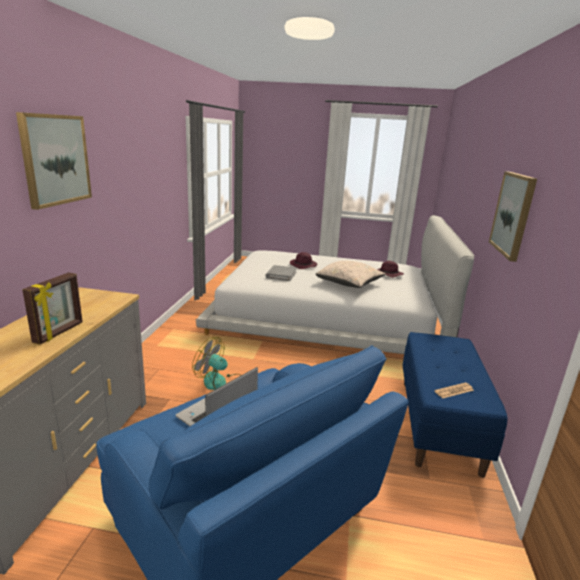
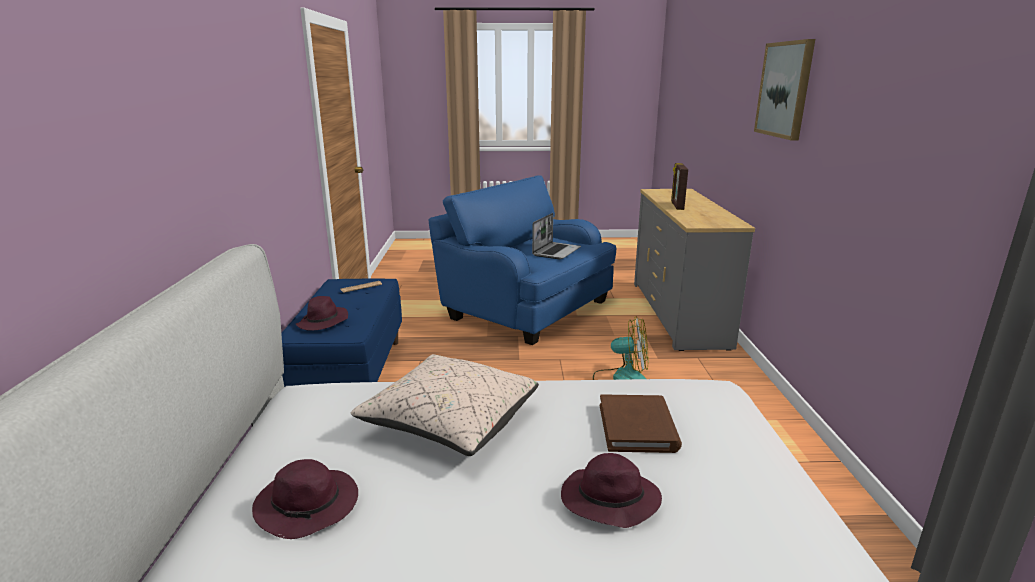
camera: 170 degrees right, 0 degrees up
(281, 275) = (637, 427): grey book -> brown book
(451, 350) = (323, 322): none -> purple hat
(513, 214) = (241, 138): picture -> none

